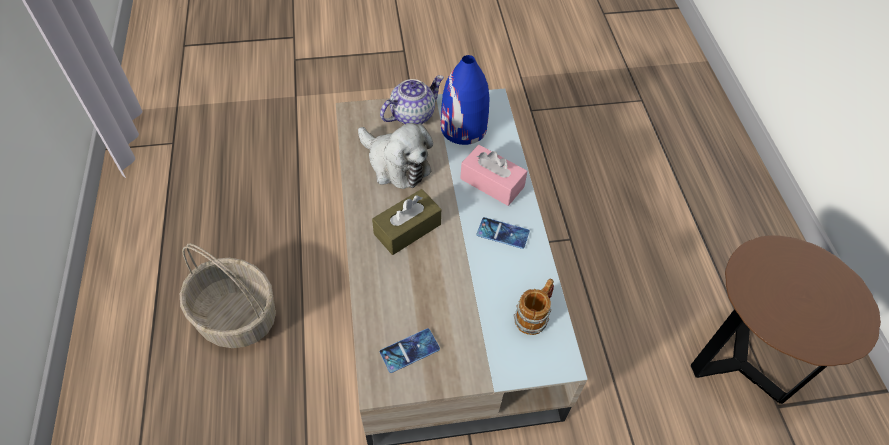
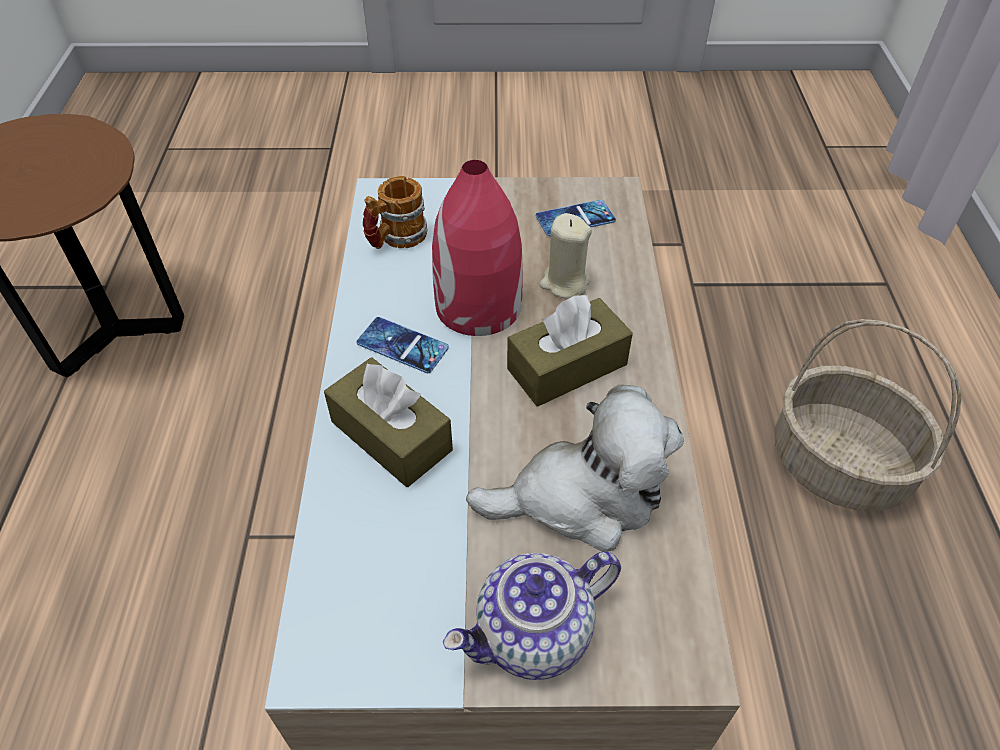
camera: 170 degrees left, 5 degrees down
(396, 164) = (582, 497): plush toy -> plush toy turned 120 degrees clockwise
(413, 288) = (564, 283): none -> beige candle
(463, 128) = (414, 577): blue vase -> none
(465, 264) = (478, 306): none -> red vase
(492, 183) = (391, 436): pink tissue box -> brown tissue box

